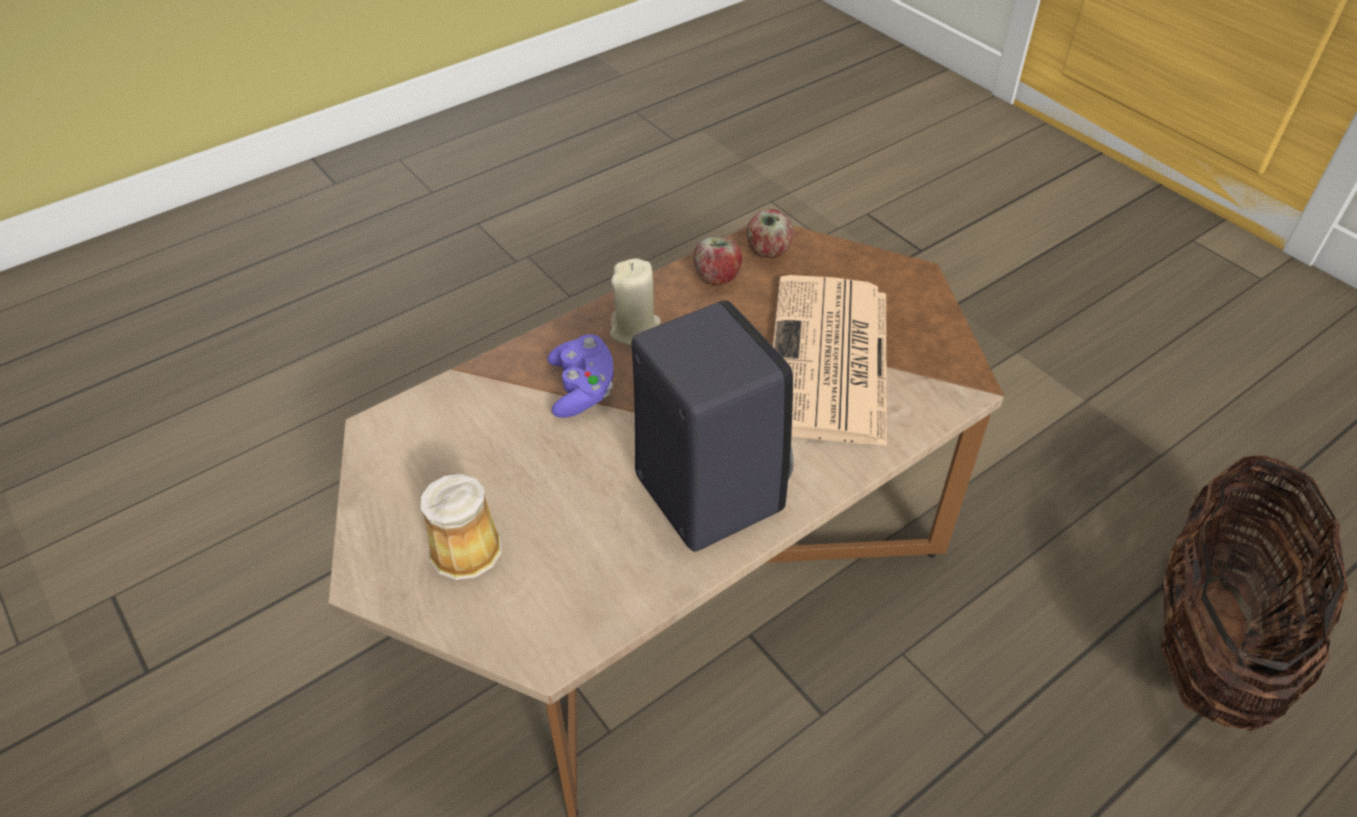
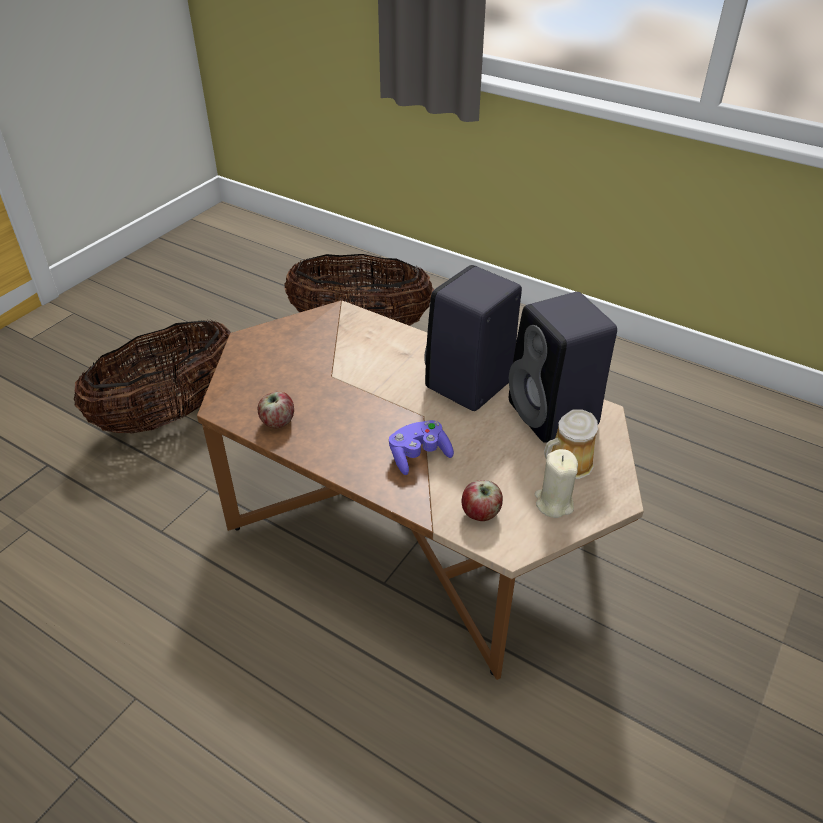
camera: 110 degrees left, 5 degrees down
(578, 578) = (555, 415): none -> black speaker
(635, 330) = (350, 447): beige candle -> beige candle (553, 503)
(768, 251) = (239, 404): apple -> apple (481, 513)
(830, 362) = (343, 359): newspaper -> none
(996, 356) = (170, 413): none -> basket

